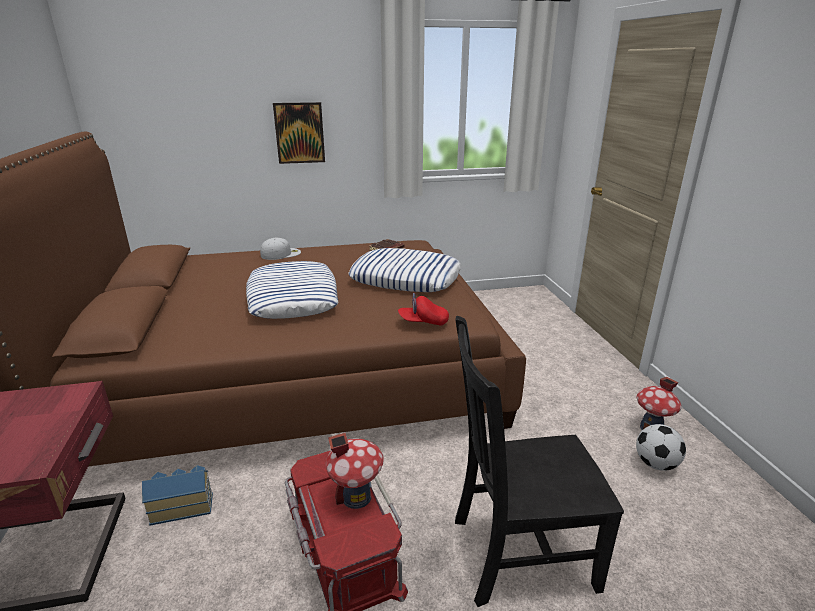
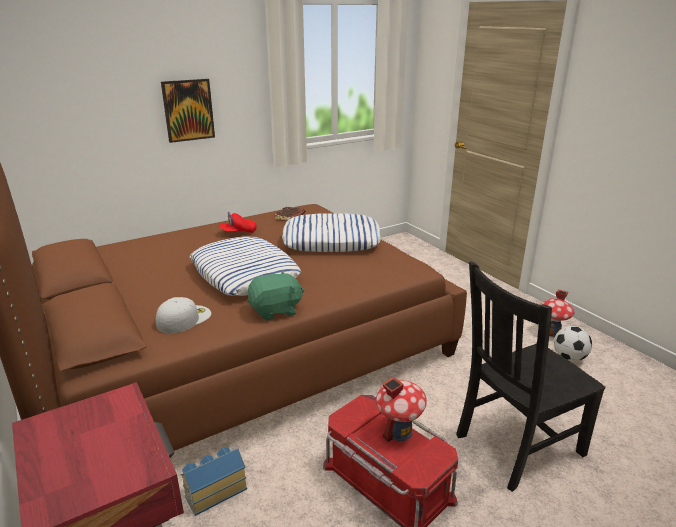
camera: 20 degrees left, 0 degrees up
(281, 253) = (190, 233): white cap -> white cap (184, 318)
(288, 338) = (275, 310): none -> green plush toy
(423, 322) = (382, 276): red cap -> red cap (238, 232)

